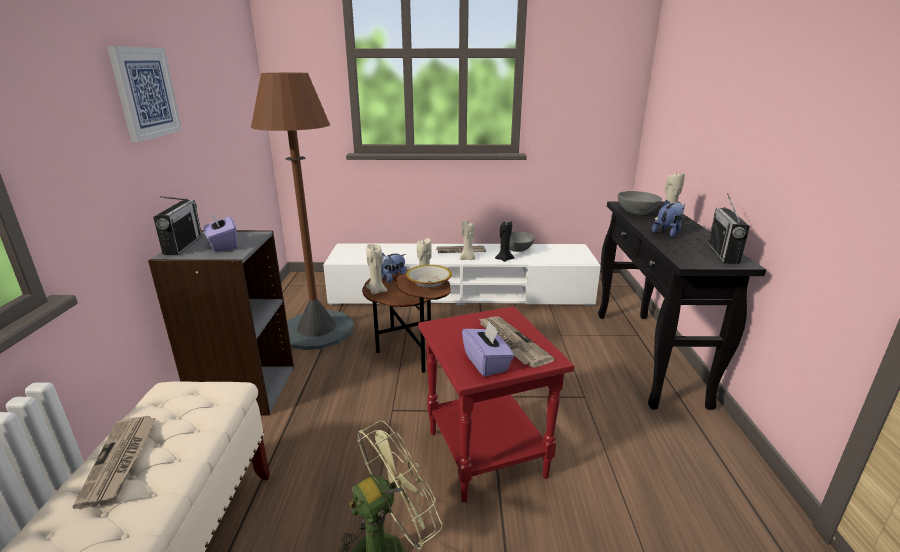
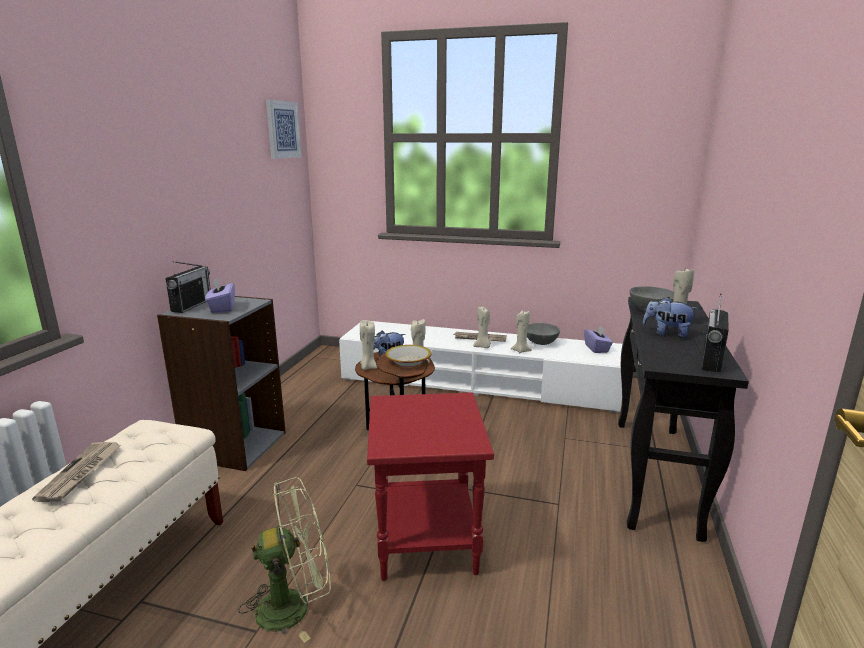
camera: 15 degrees right, 5 degrees down
(145, 93) = (177, 174): picture -> picture (283, 129)
(316, 330) = (321, 401): brown floor lamp -> none
(486, 363) = (408, 439): purple tissue box -> purple tissue box (597, 348)
(504, 259) = (521, 351): black candle -> beige candle
(511, 342) = (445, 425): newspaper -> none
(667, 233) = (667, 333): plush toy -> plush toy turned 120 degrees counterclockwise

